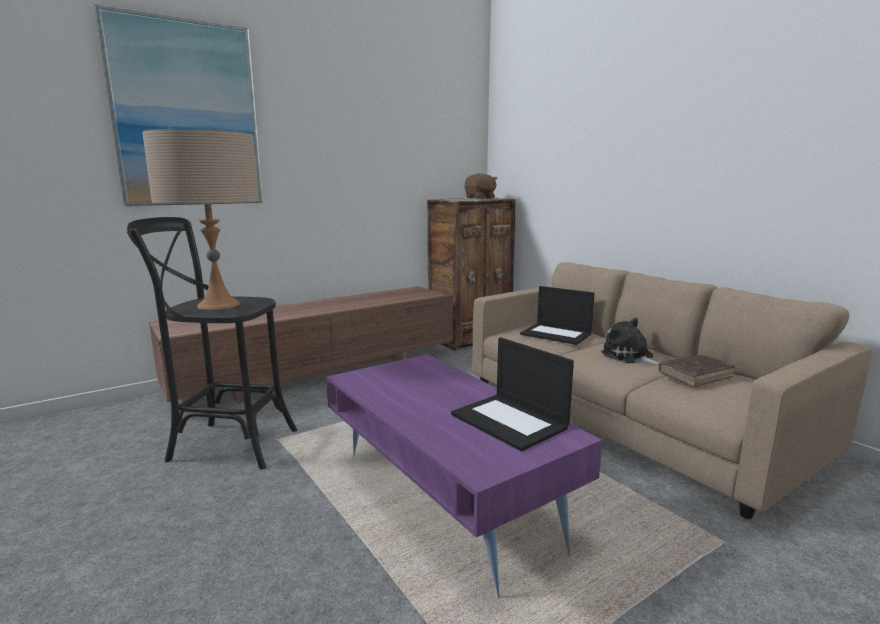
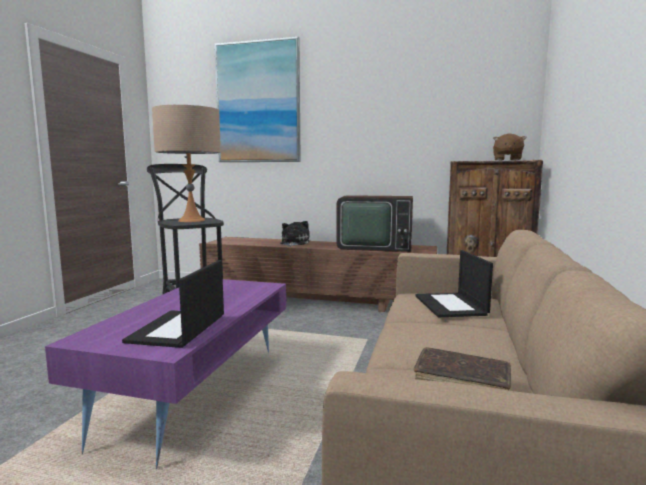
camera: 50 degrees right, 5 degrees down
(375, 298) = (373, 247): none -> television
(629, 356) = (458, 343): plush toy -> plush toy (293, 243)

